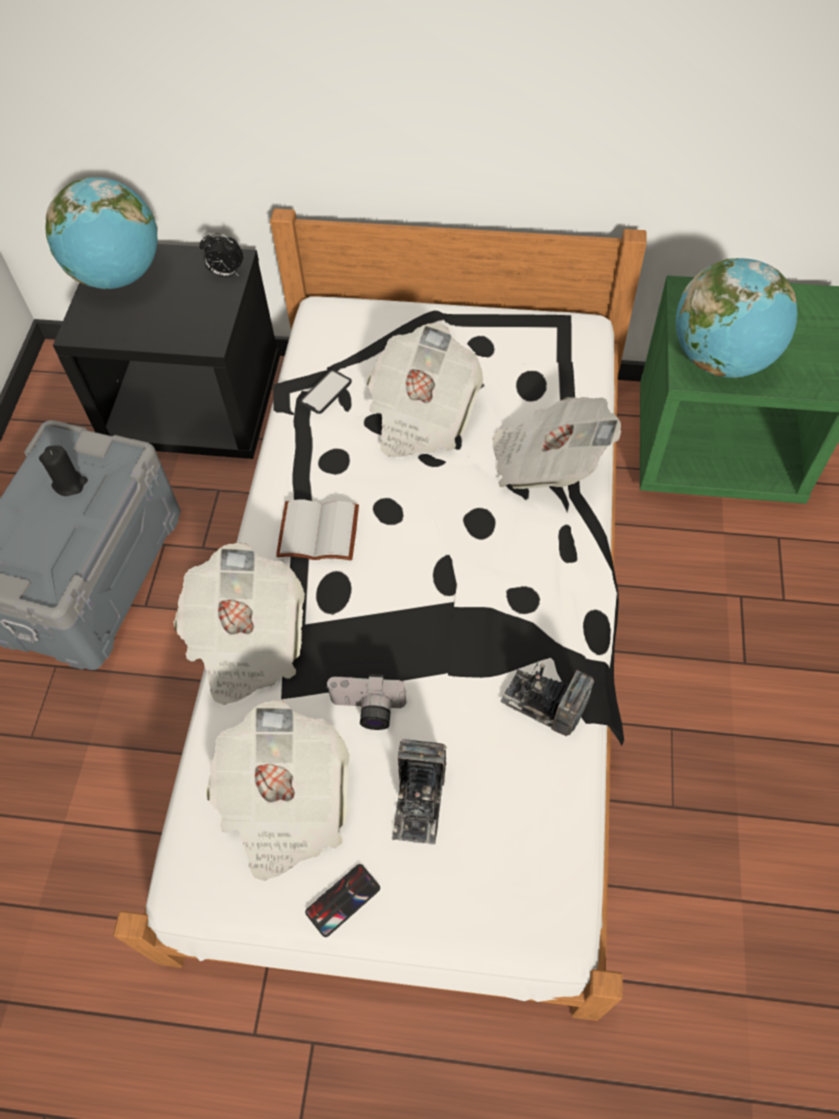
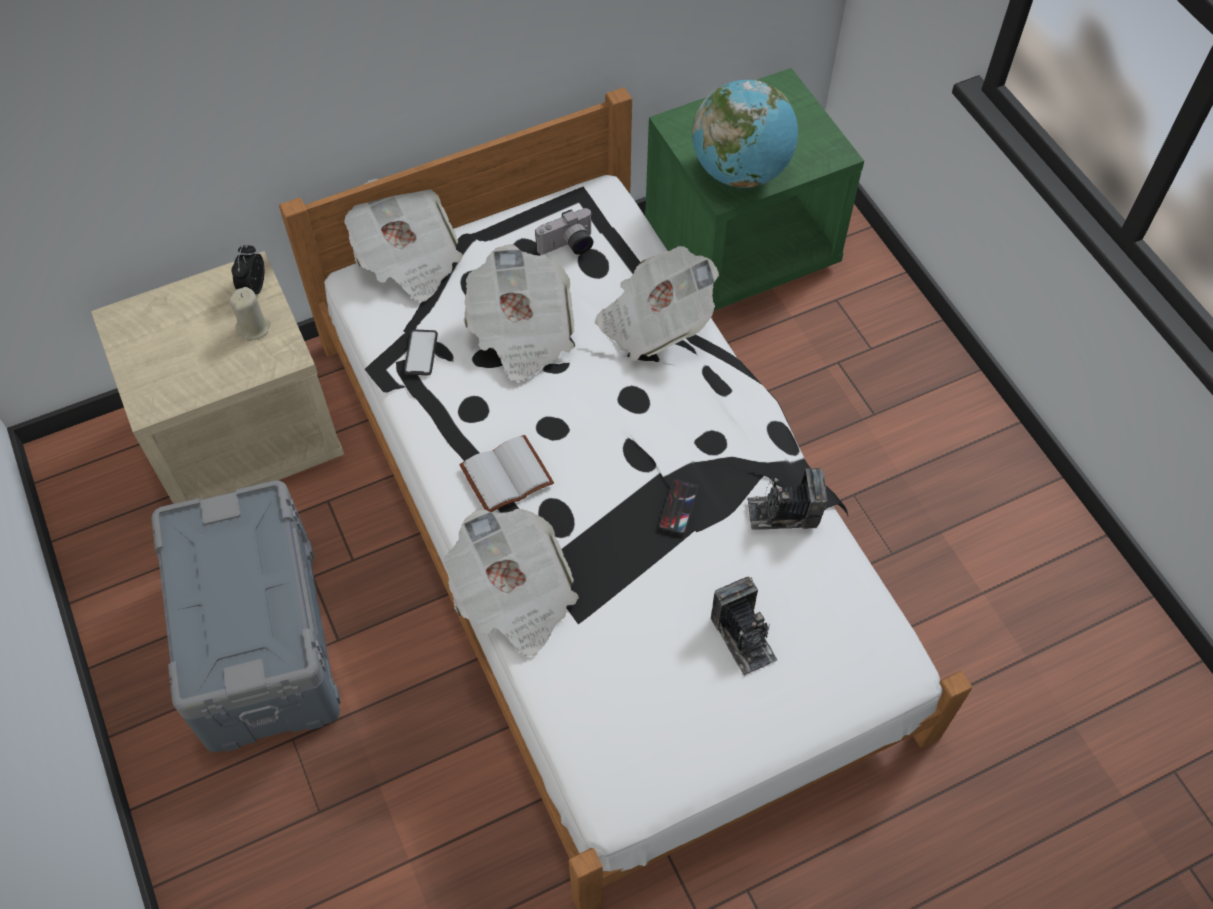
camera: 35 degrees left, 0 degrees up
(70, 484) = (227, 555): black candle -> none
(119, 276) = (145, 336): globe -> none
(197, 407) = (244, 434): black nightstand -> beige nightstand
(201, 306) = (254, 327): none -> beige candle
(226, 274) = (253, 286): alarm clock -> alarm clock turned 120 degrees clockwise
(284, 804) = (642, 700): newspaper -> newspaper (408, 259)
(343, 900) = (739, 740): phone -> phone (678, 507)
(367, 710) = (654, 593): camera -> camera (568, 247)

